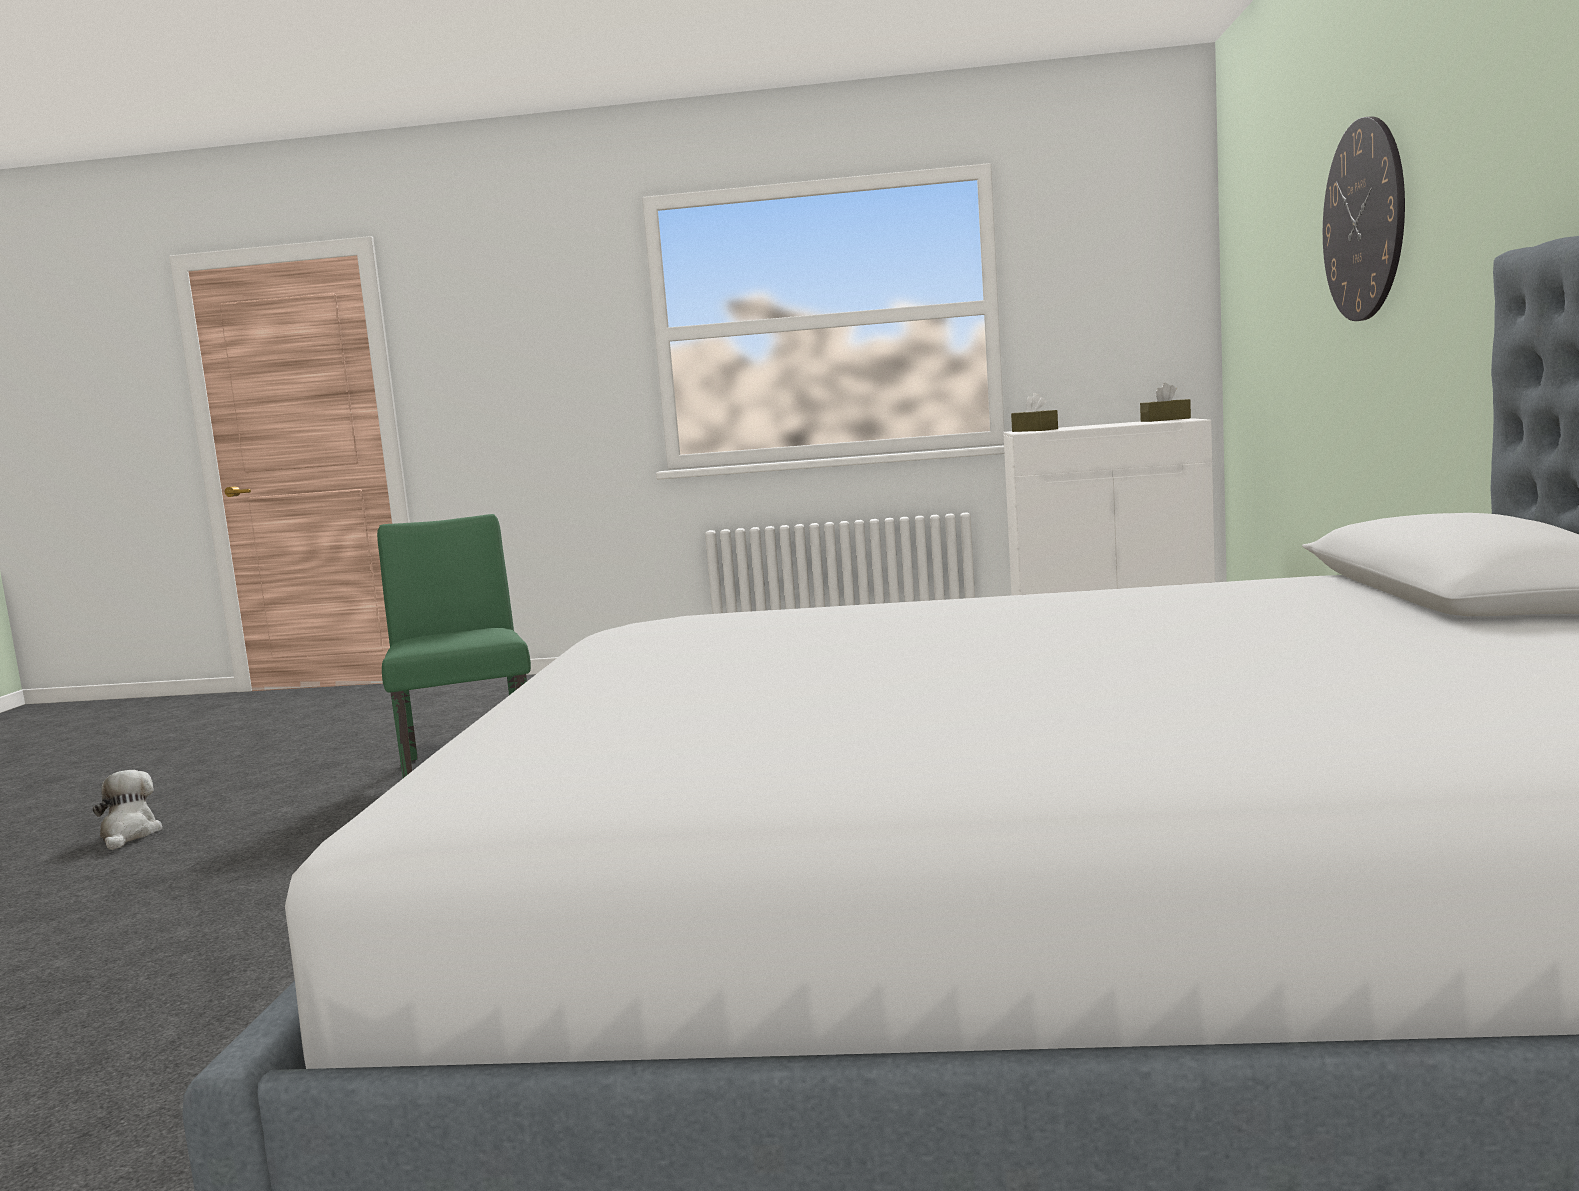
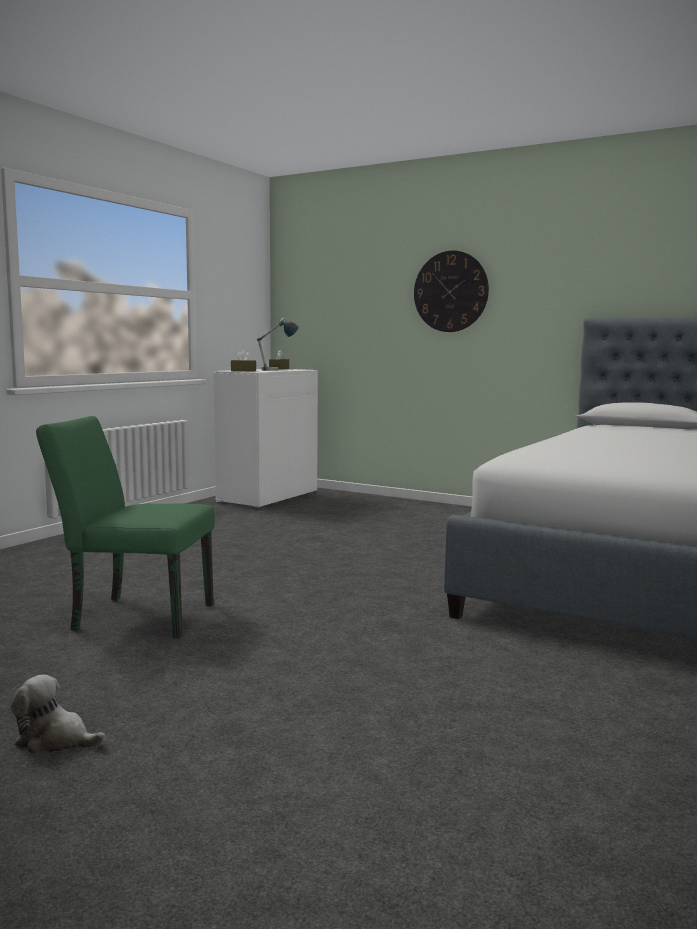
camera: 65 degrees left, 0 degrees up
(1107, 426) = (277, 370): none -> table lamp

